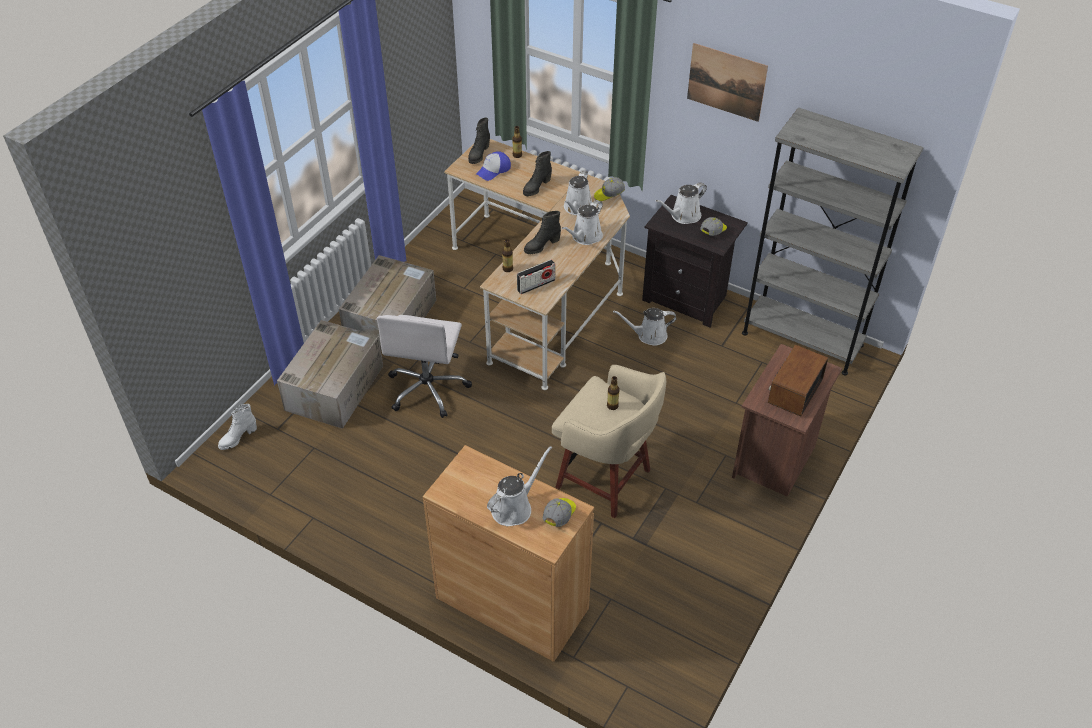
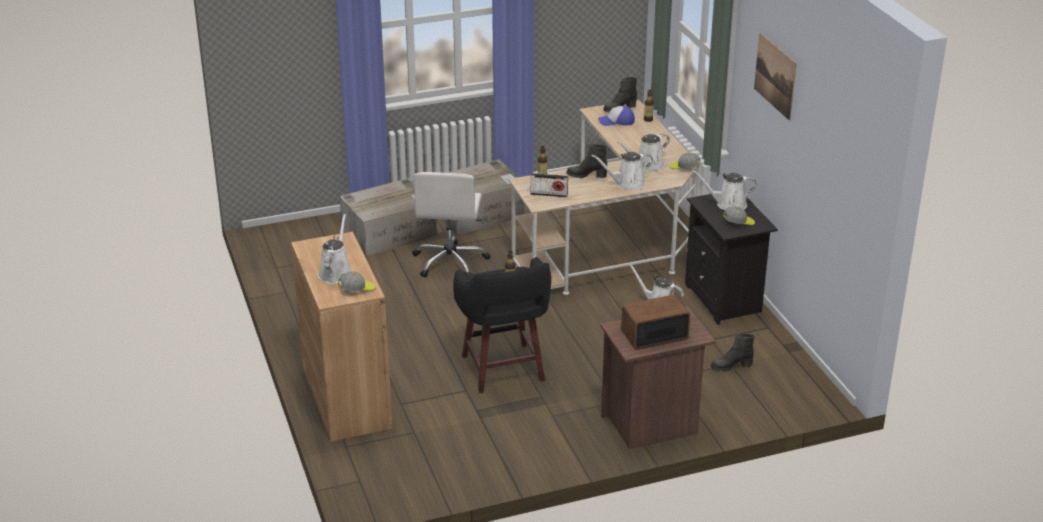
camera: 40 degrees right, 15 degrees down
(238, 438) = (295, 230): white boot -> none
(428, 388) = (450, 261): white office chair -> white office chair turned 45 degrees counterclockwise
(514, 507) = (336, 272): white watering can -> white watering can turned 75 degrees counterclockwise
(536, 187) = (634, 142): black boot -> black boot (731, 366)
(606, 480) = (504, 370): beige stool -> black stool
(802, 339) = (788, 367): grey bookcase -> none

